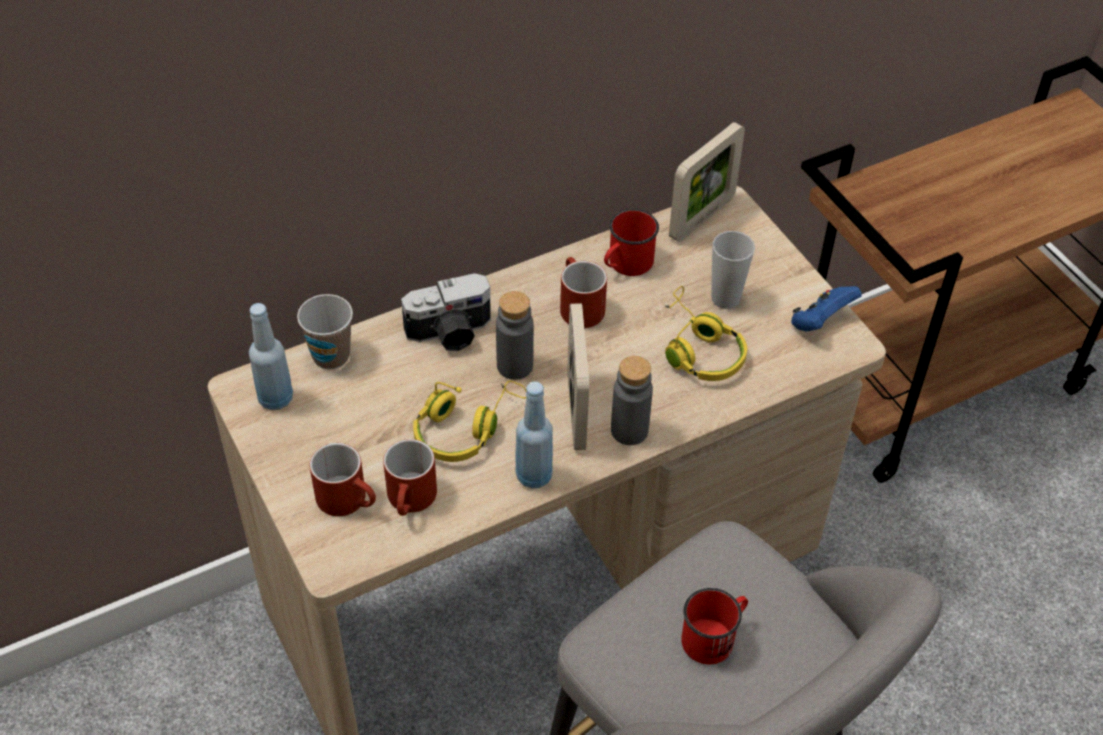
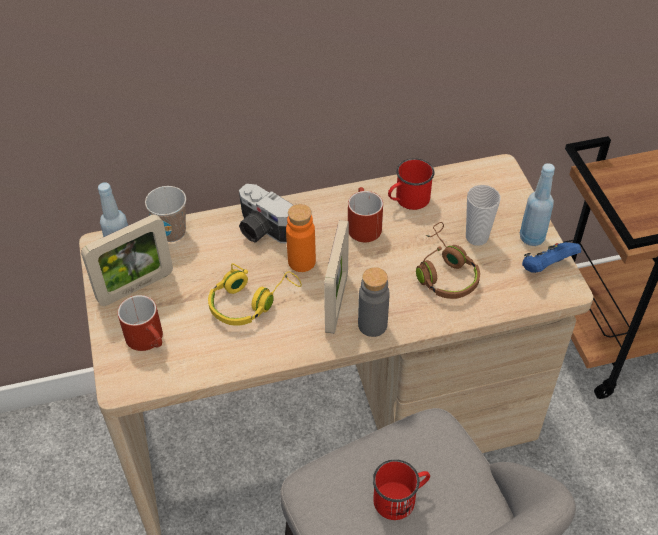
camera: 15 degrees right, 0 degrees up
(411, 501) = (193, 349): red mug -> none
(450, 333) = (262, 230): camera -> camera turned 45 degrees clockwise
(515, 366) = (301, 261): grey bottle -> orange bottle
(534, 475) = (289, 346): blue bottle -> blue bottle (532, 238)
(698, 349) = (444, 272): yellow headphones -> brown headphones
(702, 217) = (476, 174): picture frame -> picture frame (136, 287)

